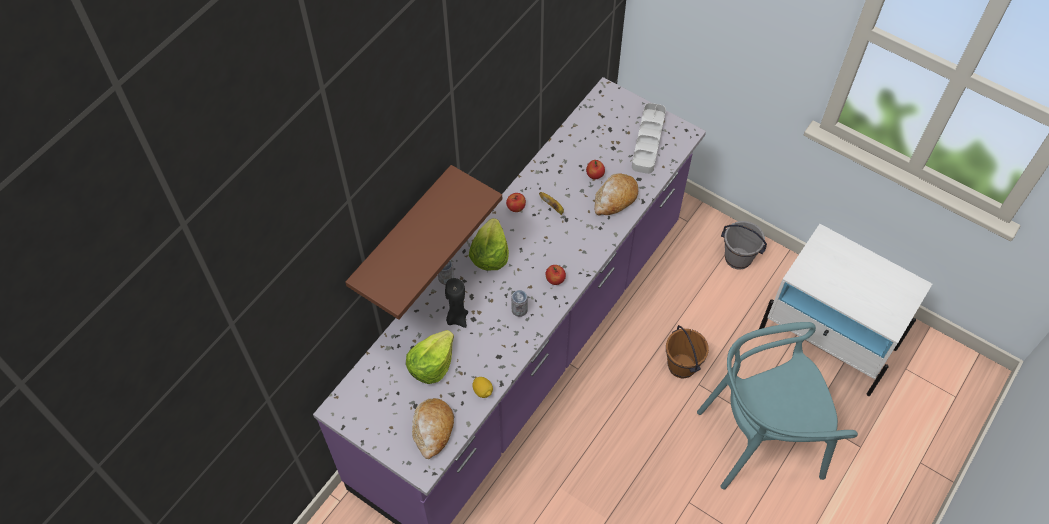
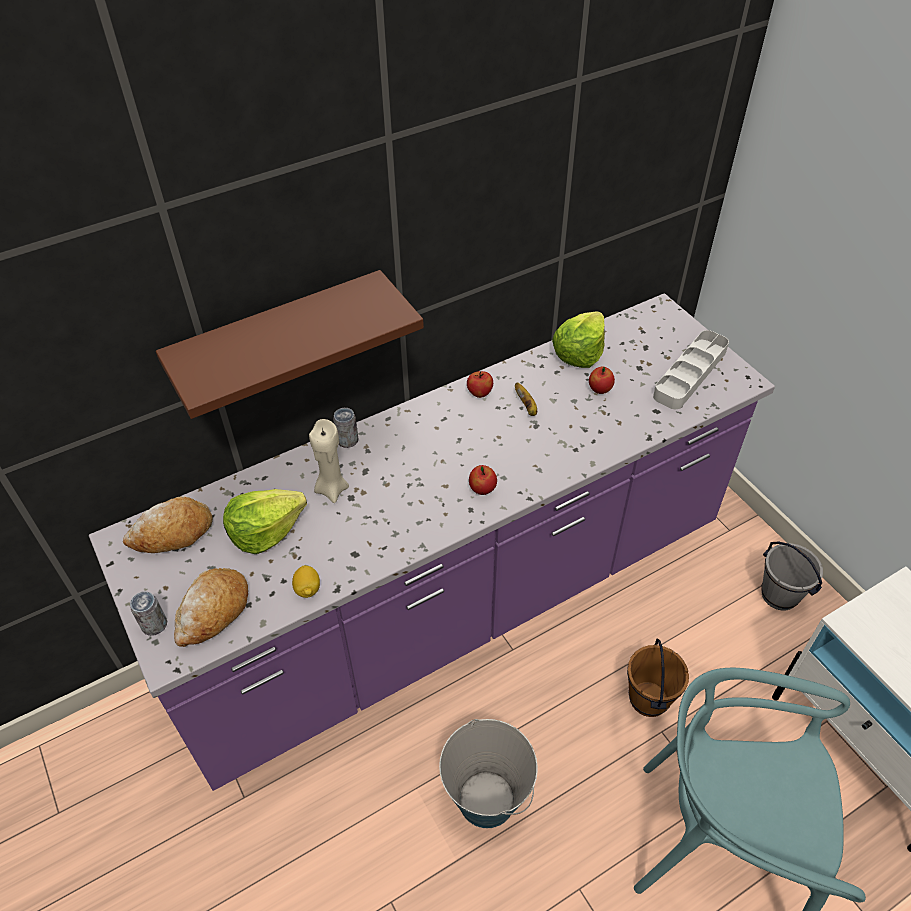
camera: 25 degrees right, 10 degrees down
(457, 318) = (332, 489): black candle -> beige candle
(489, 254) = (416, 432): lettuce -> lettuce (579, 352)
(519, 310) = (415, 508): can -> can (154, 625)
(607, 474) = (486, 798): none -> bucket
(615, 199) = (612, 423): bread -> bread (172, 534)

